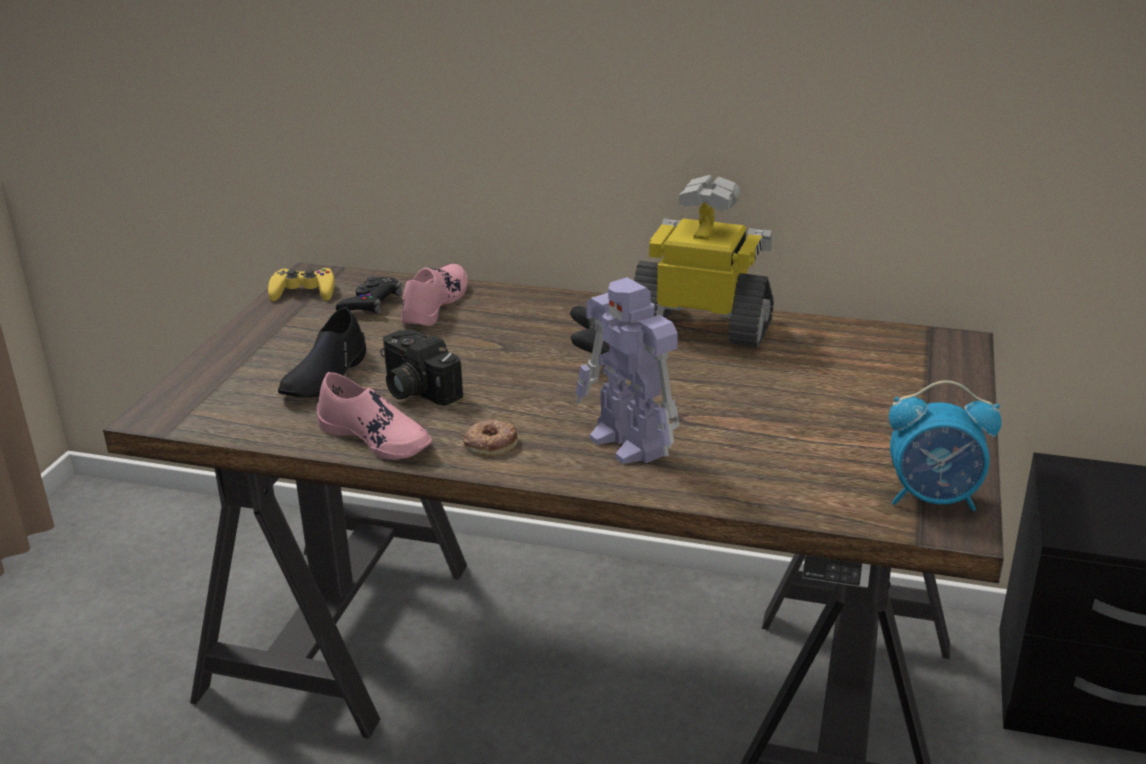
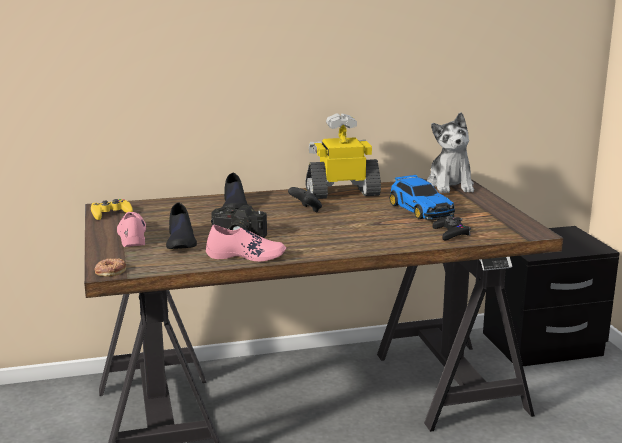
camera: 30 degrees left, 10 degrees down
(371, 303) = (159, 212): black game controller -> black game controller (451, 233)
(434, 304) = (195, 206): pink shoe -> pink shoe (132, 236)
(490, 443) = (306, 247): donut -> donut (110, 271)
(493, 316) = (234, 206): none -> black shoe
(629, 444) = (370, 235): toy robot -> none
(795, 402) = (420, 209): none -> toy car
(928, 351) = (450, 185): none -> plush toy
(934, 499) = (516, 227): alarm clock -> none

